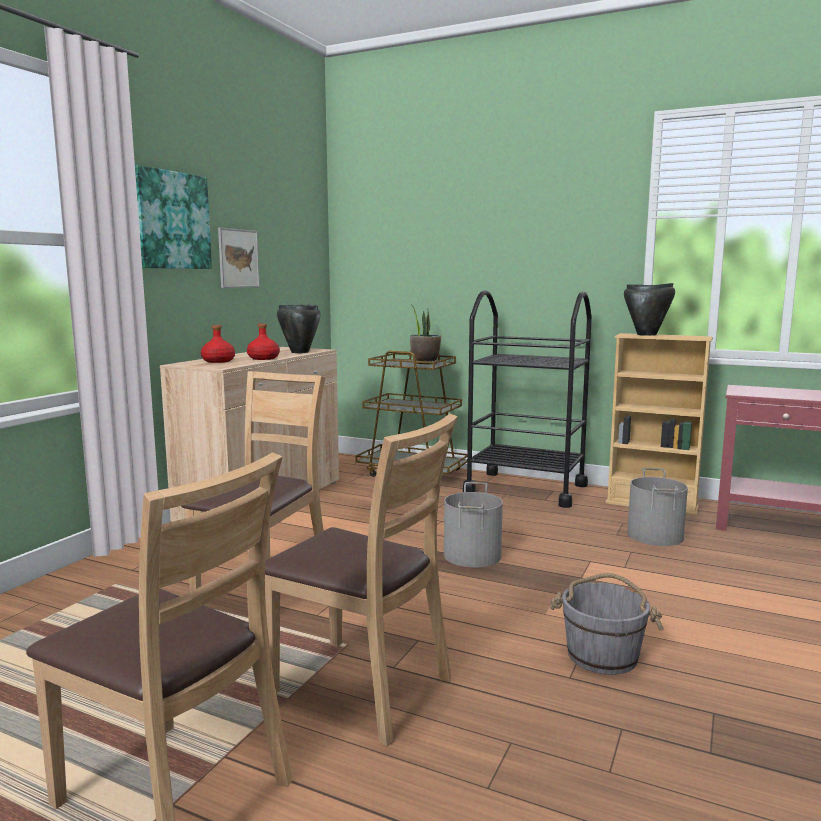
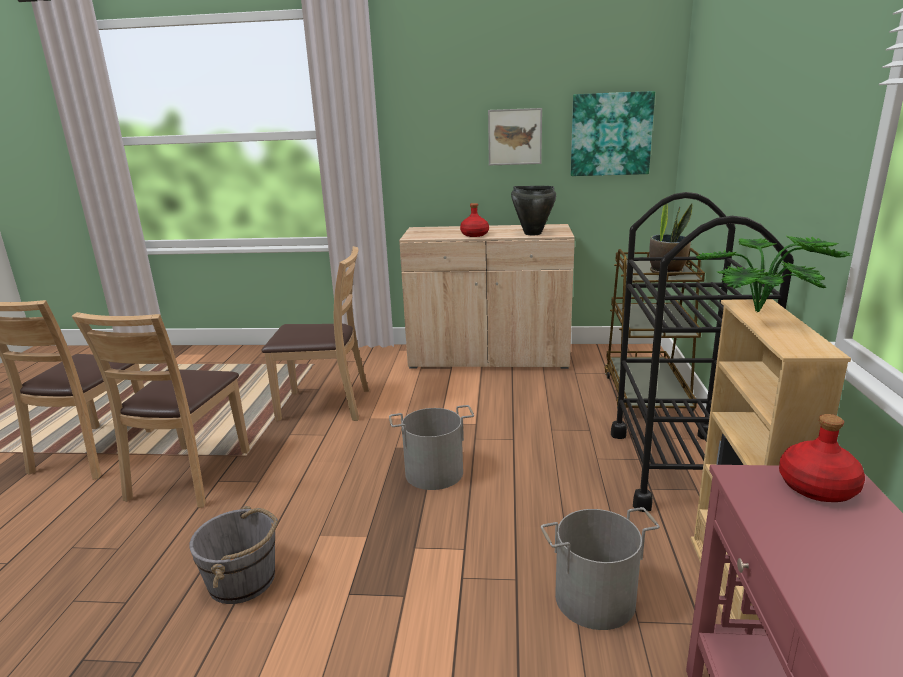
camera: 70 degrees right, 10 degrees up
(172, 220) = (432, 109): picture -> picture (611, 134)
(218, 361) = (443, 231): red bottle -> red bottle (816, 487)
(647, 334) = (765, 314): black cooking pot -> potted plant

